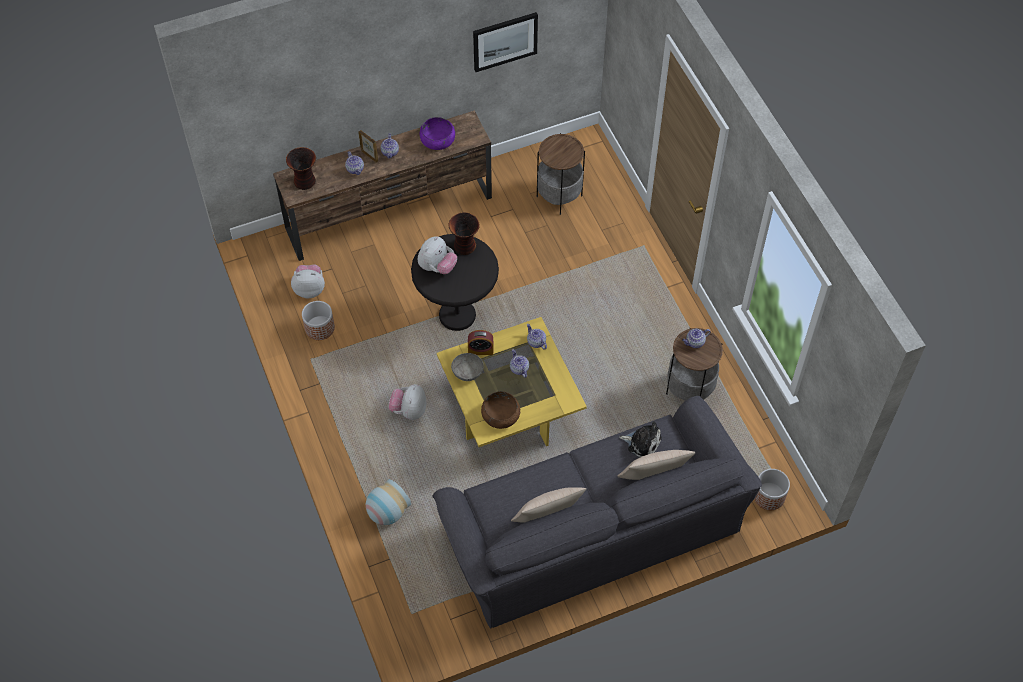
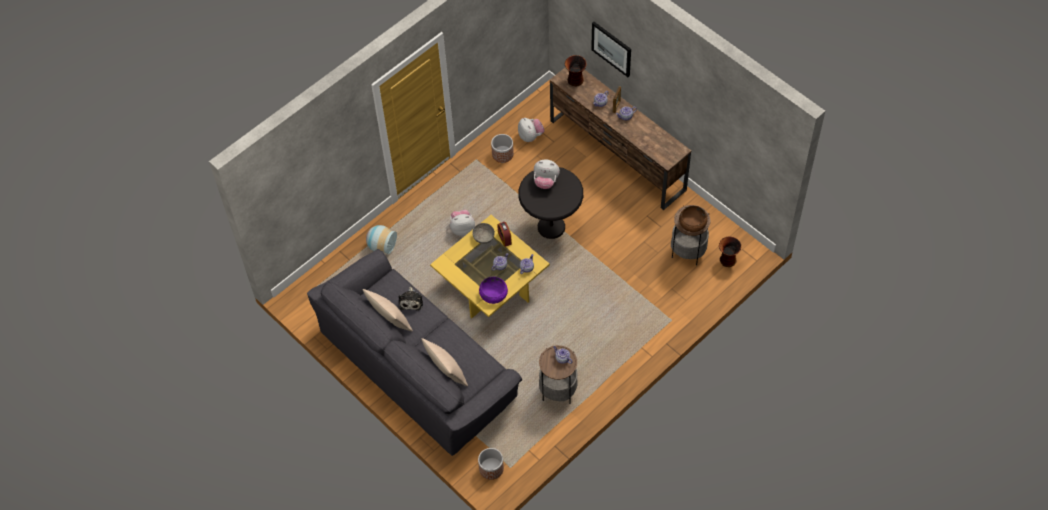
camera: 70 degrees right, 0 degrees up
(437, 140) = (652, 139): purple bowl -> purple bowl (493, 294)
(465, 246) = (571, 191): vase -> vase (727, 260)
(500, 415) = (458, 268): brown bowl -> brown bowl (692, 223)
(505, 41) = (720, 126): picture -> picture (611, 48)
(642, 443) = (472, 357): plush toy -> plush toy (411, 301)

